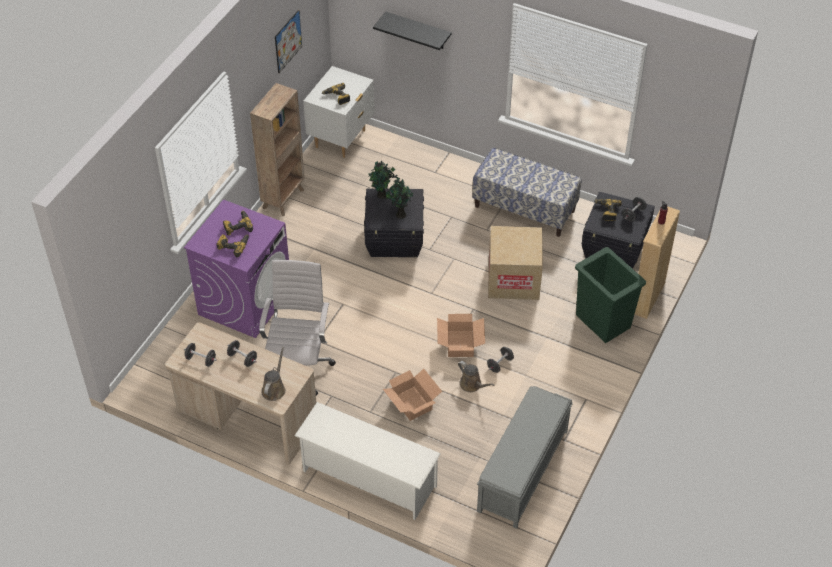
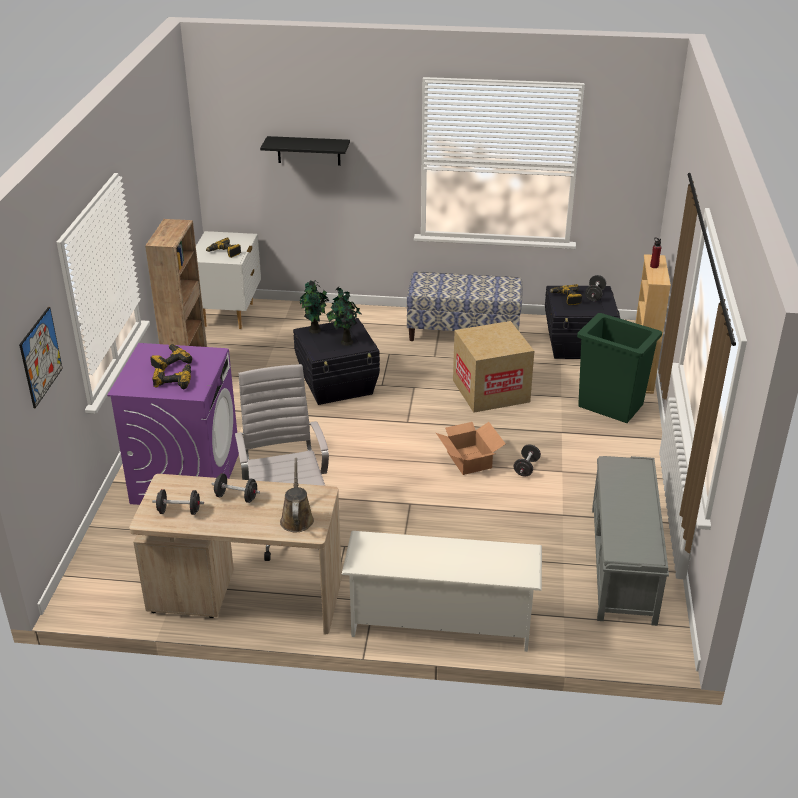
camera: 20 degrees left, 15 degrees down
(288, 41) = (167, 172): picture -> picture (41, 357)
(412, 404) = (448, 530): cardboard box -> none
(472, 385) = (507, 494): brown watering can -> none

